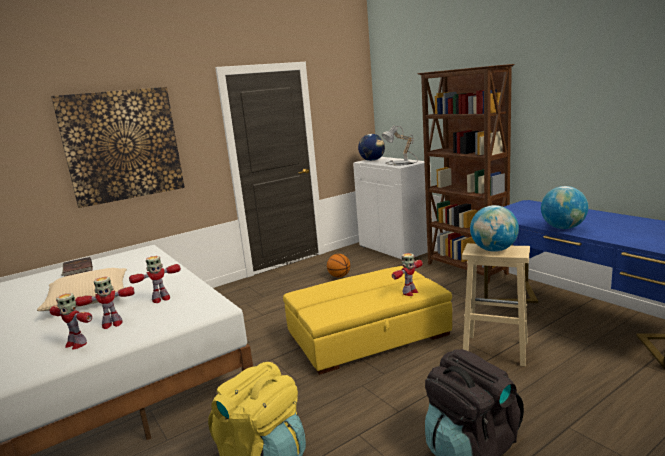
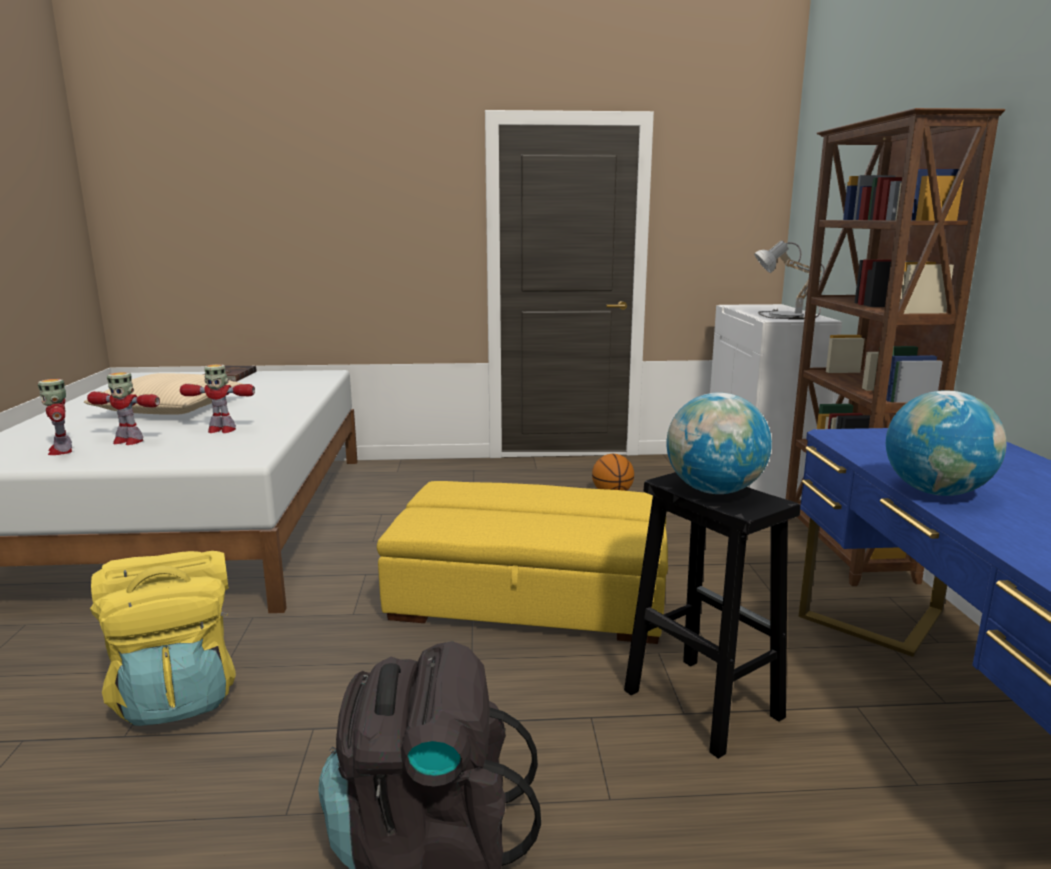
camera: 30 degrees right, 0 degrees up
(122, 145) = (325, 217): picture -> none
(372, 160) = (751, 306): globe -> none
(409, 292) = (587, 536): toy robot -> none
(494, 350) = (700, 703): beige stool -> black stool

